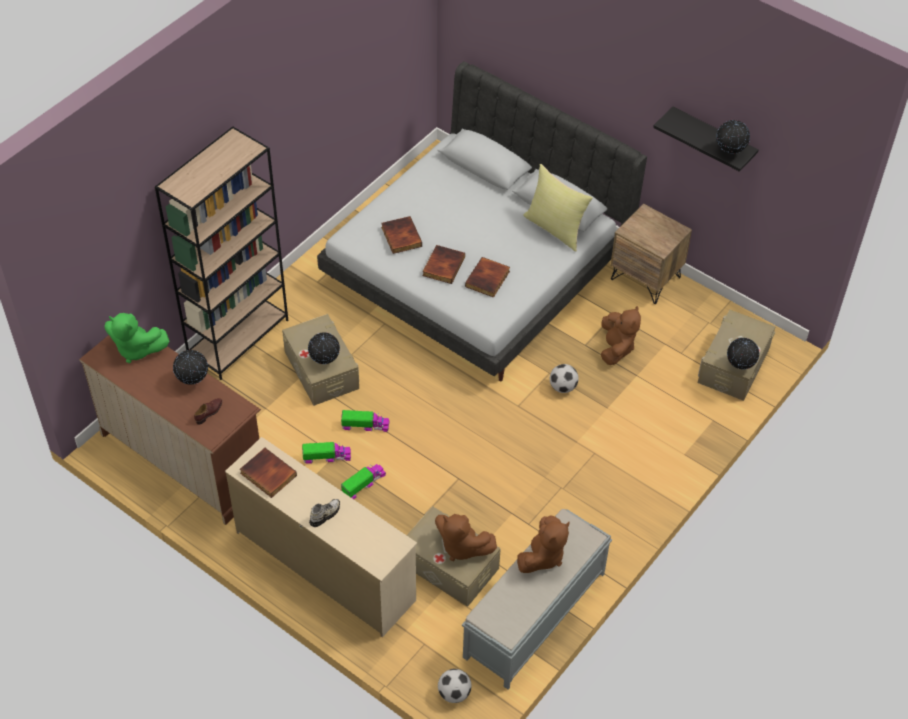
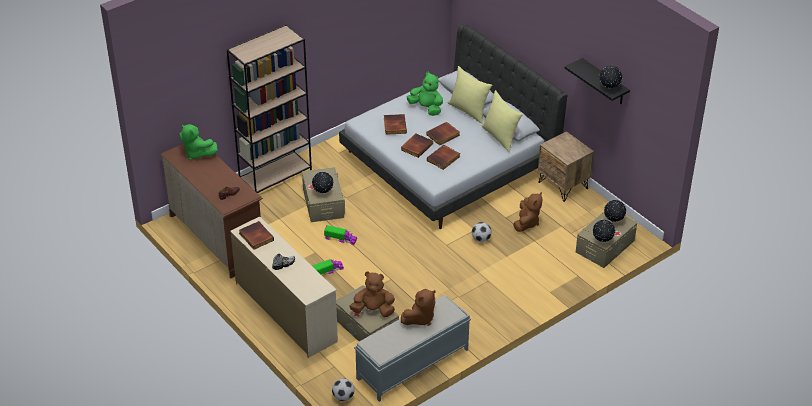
camera: 15 degrees right, 10 degrees down
(193, 380) = (226, 176): globe -> globe (613, 221)
(327, 457) = (309, 252): toy truck -> none
(436, 199) = (426, 108): none -> green plush toy
(461, 547) = (373, 310): brown plush toy -> brown plush toy turned 135 degrees clockwise
(474, 240) = (443, 135): none -> book
(497, 192) = (469, 110): none -> yellow pillow

